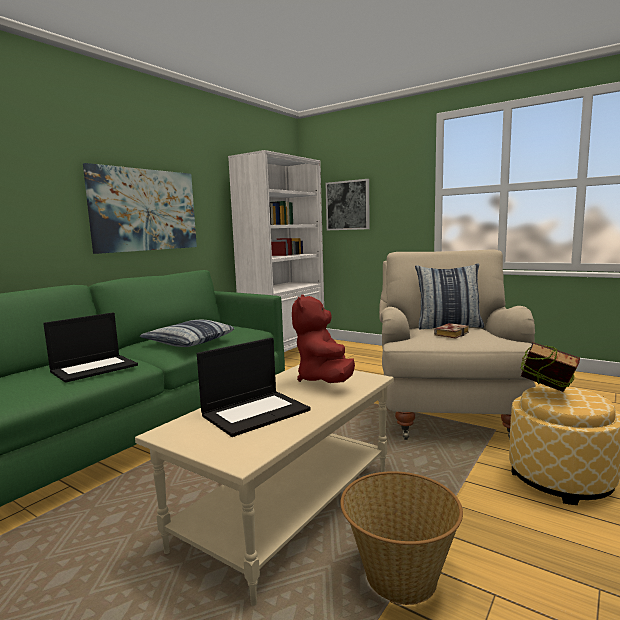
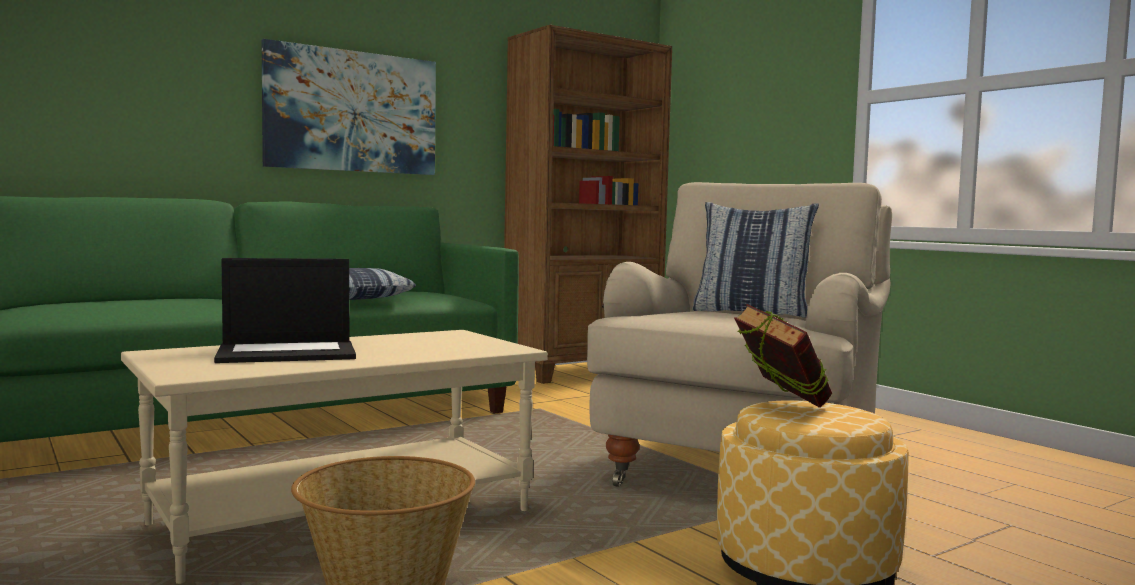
camera: 20 degrees right, 5 degrees down
(95, 368) = (187, 303): laptop -> none
(285, 353) = (584, 371): white bookcase -> brown bookcase
(324, 380) = (443, 343): red plush toy -> none
(348, 205) = (723, 125): picture -> none
(451, 334) = (722, 315): book -> none

